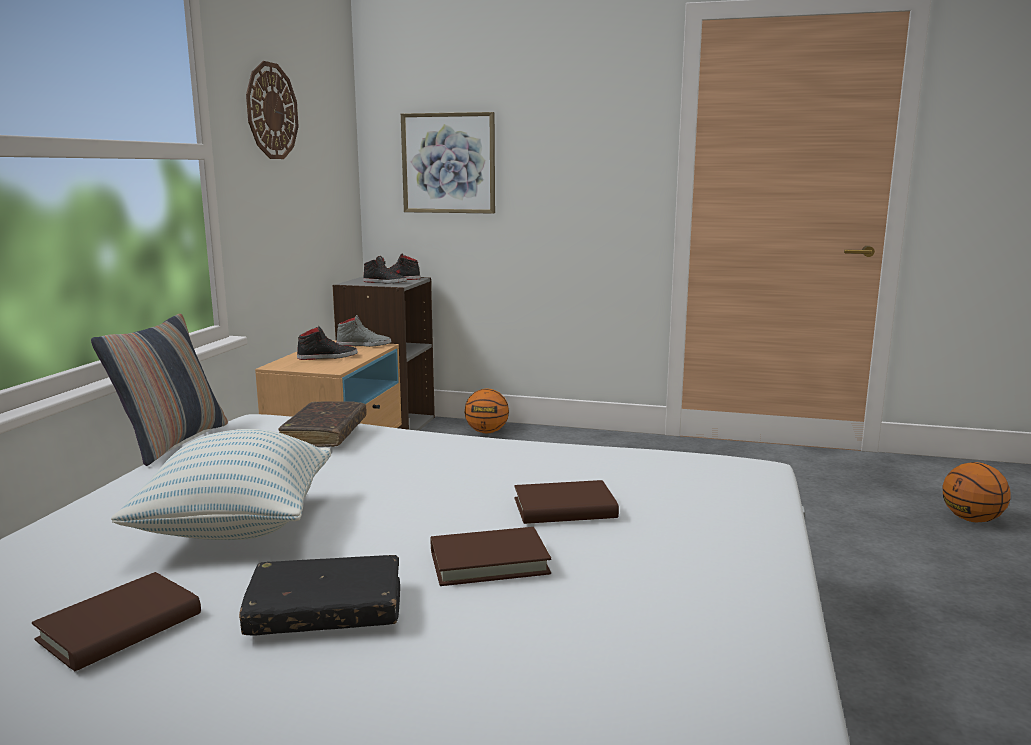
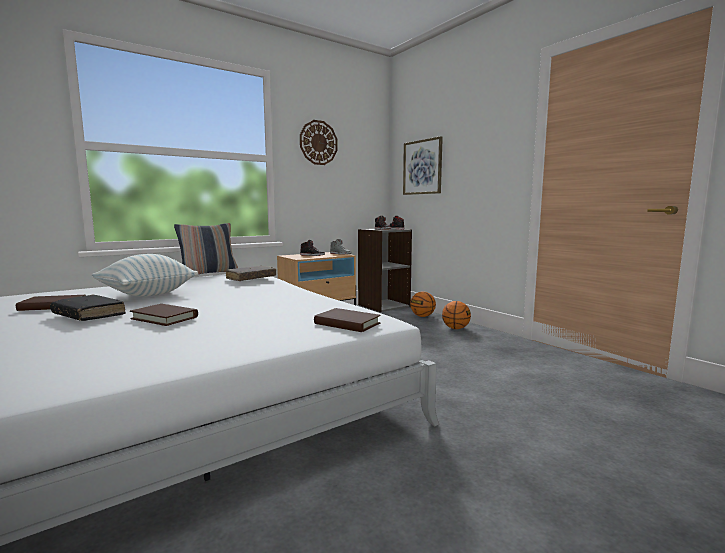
camera: 40 degrees right, 5 degrees down
(564, 508) = (247, 313): brown book -> brown book (347, 324)
(971, 519) = (680, 442): basketball -> basketball (455, 328)

